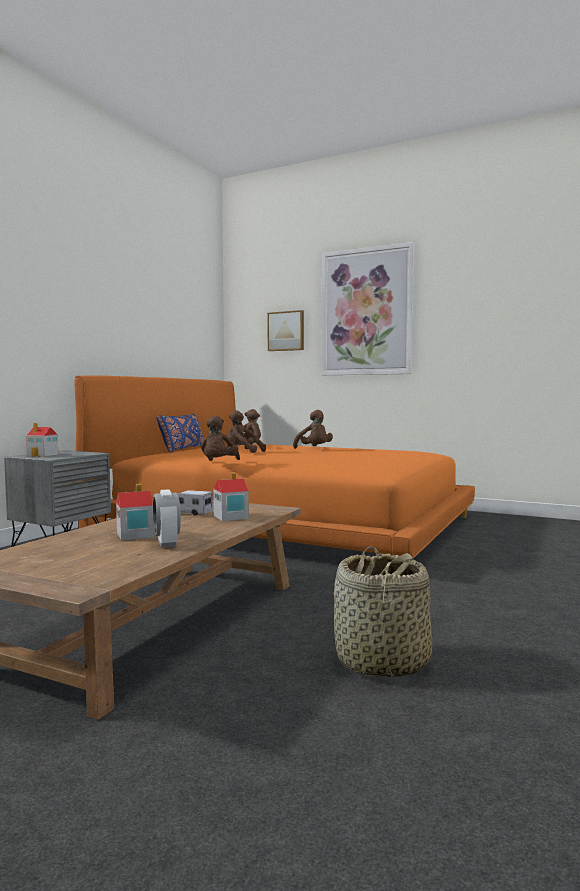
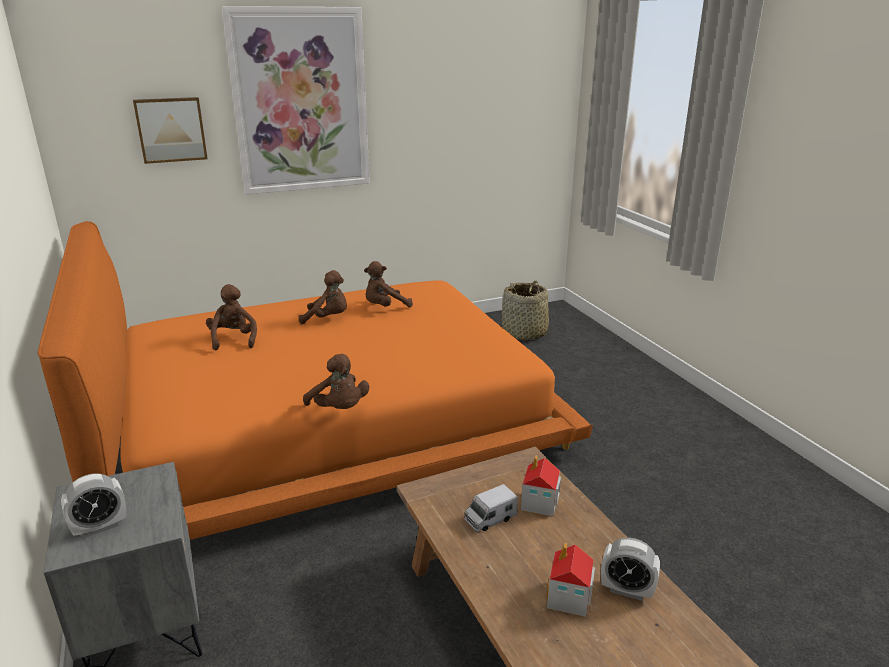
camera: 50 degrees left, 20 degrees up
(43, 455) = (100, 527): toy house -> alarm clock
(182, 449) = (150, 378): blue pillow -> none
(242, 452) = (279, 362): brown plush toy -> brown plush toy (385, 307)
(381, 662) = (739, 568): basket -> basket (524, 333)

